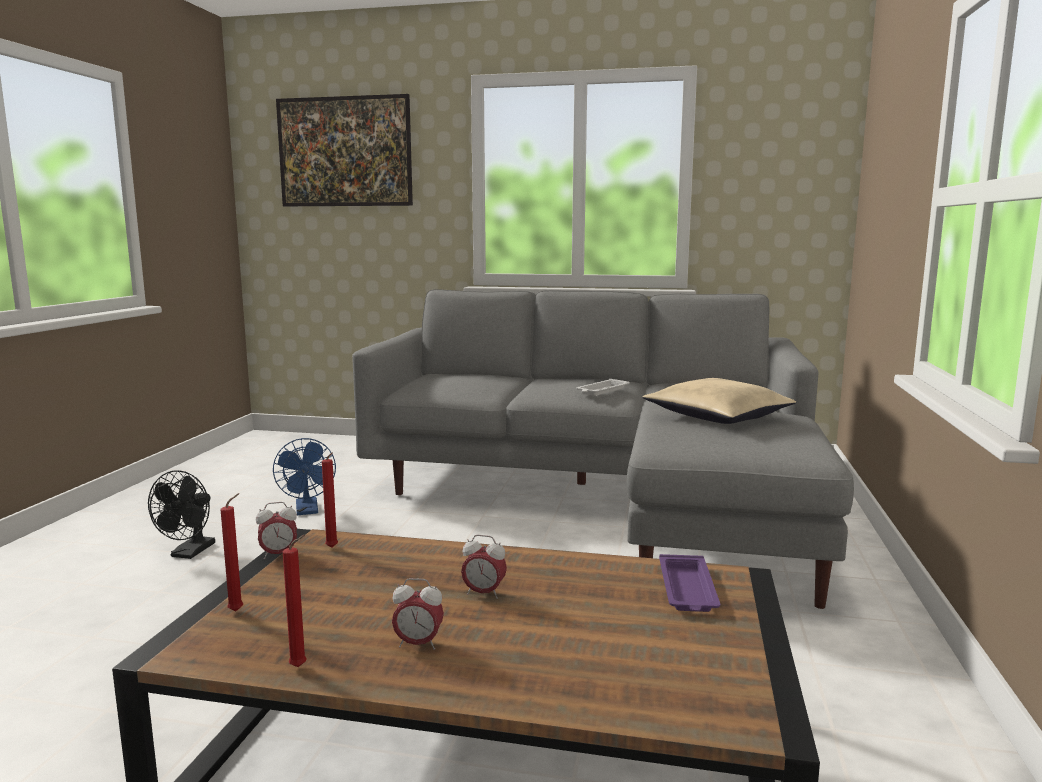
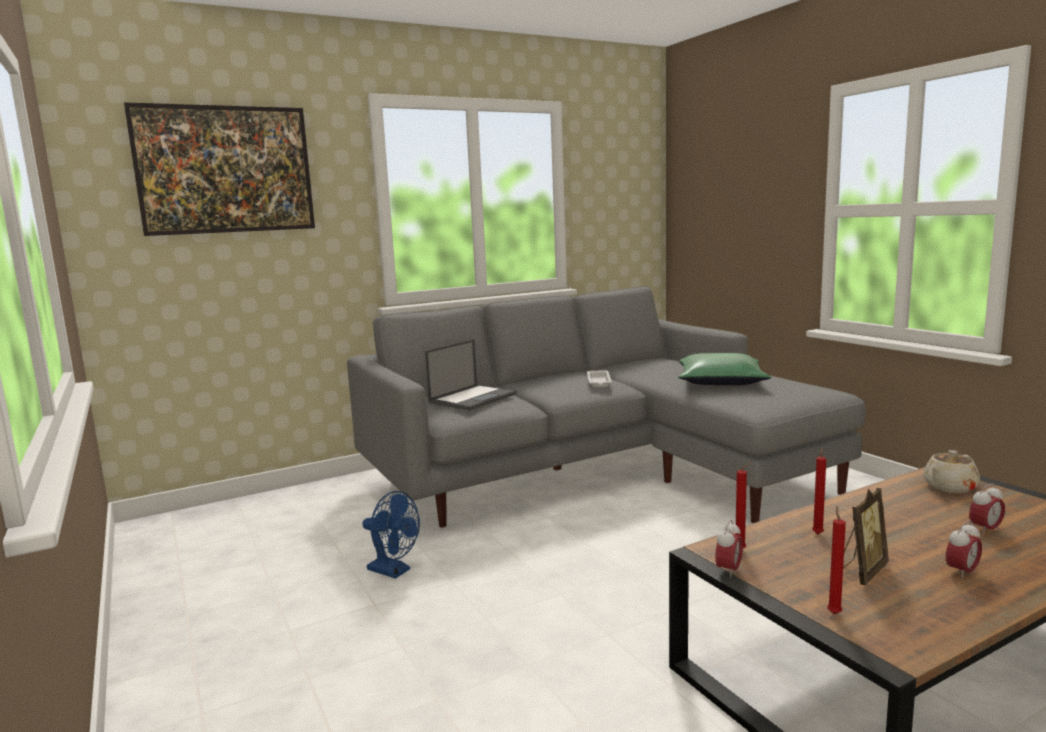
camera: 40 degrees left, 0 degrees up
(189, 553) = (376, 656): black fan -> none
(301, 666) = (966, 616): red candle -> red candle (818, 533)
(350, 601) = (860, 572): none -> picture frame
(462, 380) = (473, 398): none -> laptop
(484, 593) = (895, 532): alarm clock -> alarm clock (985, 530)
(687, 590) = (949, 487): purple tray -> beige teapot
(719, 416) = (721, 381): beige pillow -> green pillow

